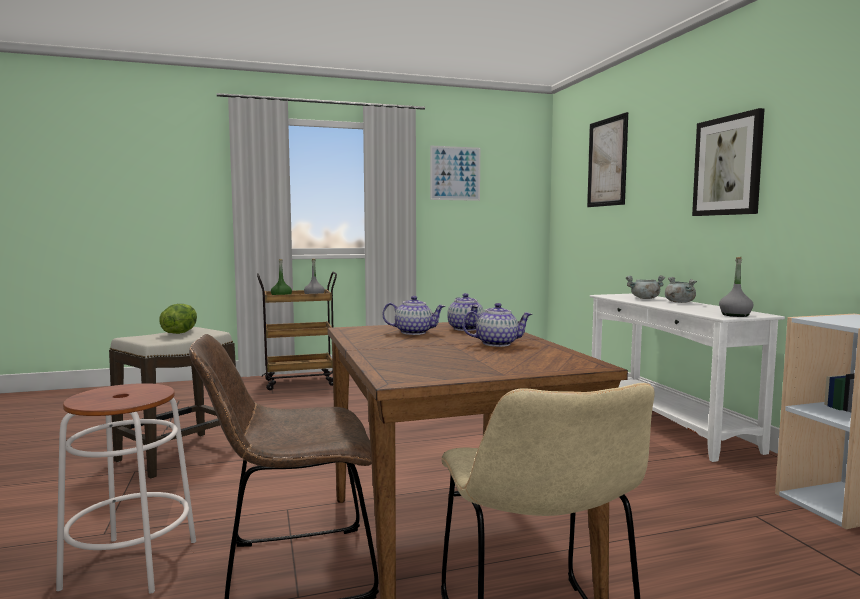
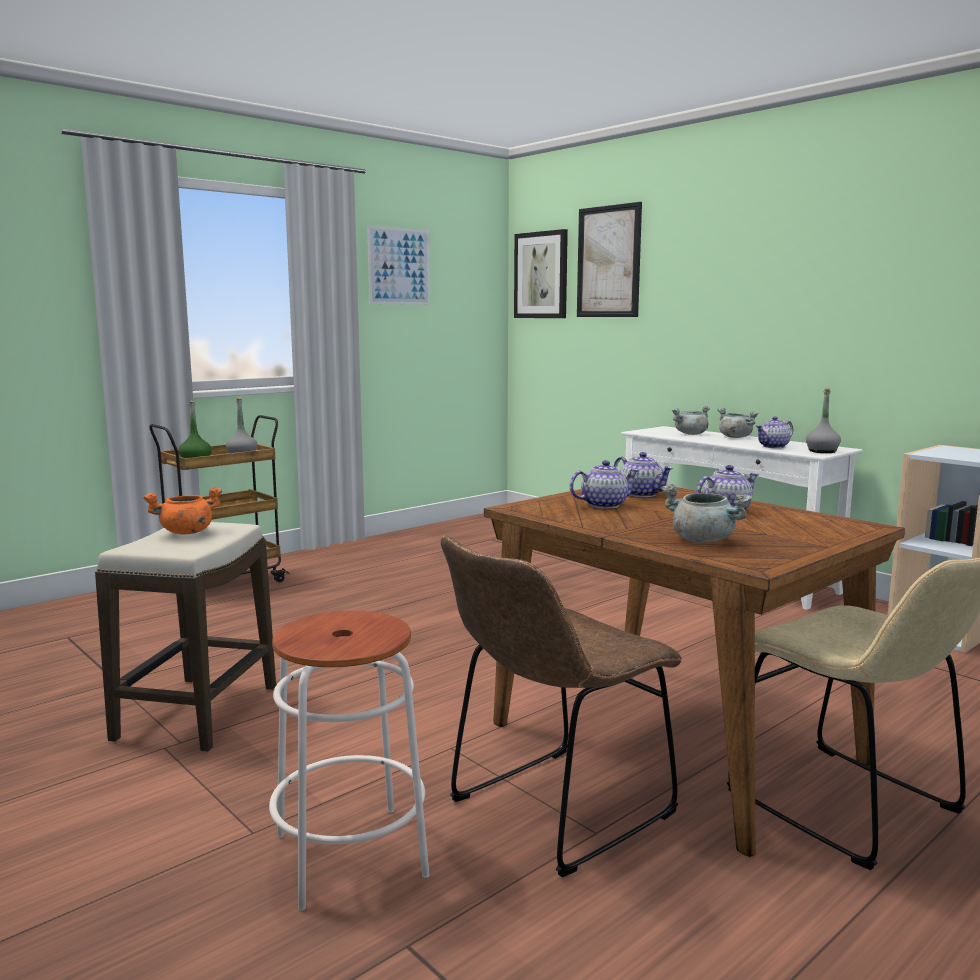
camera: 25 degrees left, 5 degrees up
(180, 332) = (186, 532): lettuce -> orange cooking pot
(412, 359) = (704, 540): none -> grey cooking pot
(696, 309) = (773, 446): none -> teapot
(728, 166) = (788, 282): picture -> picture (541, 275)

